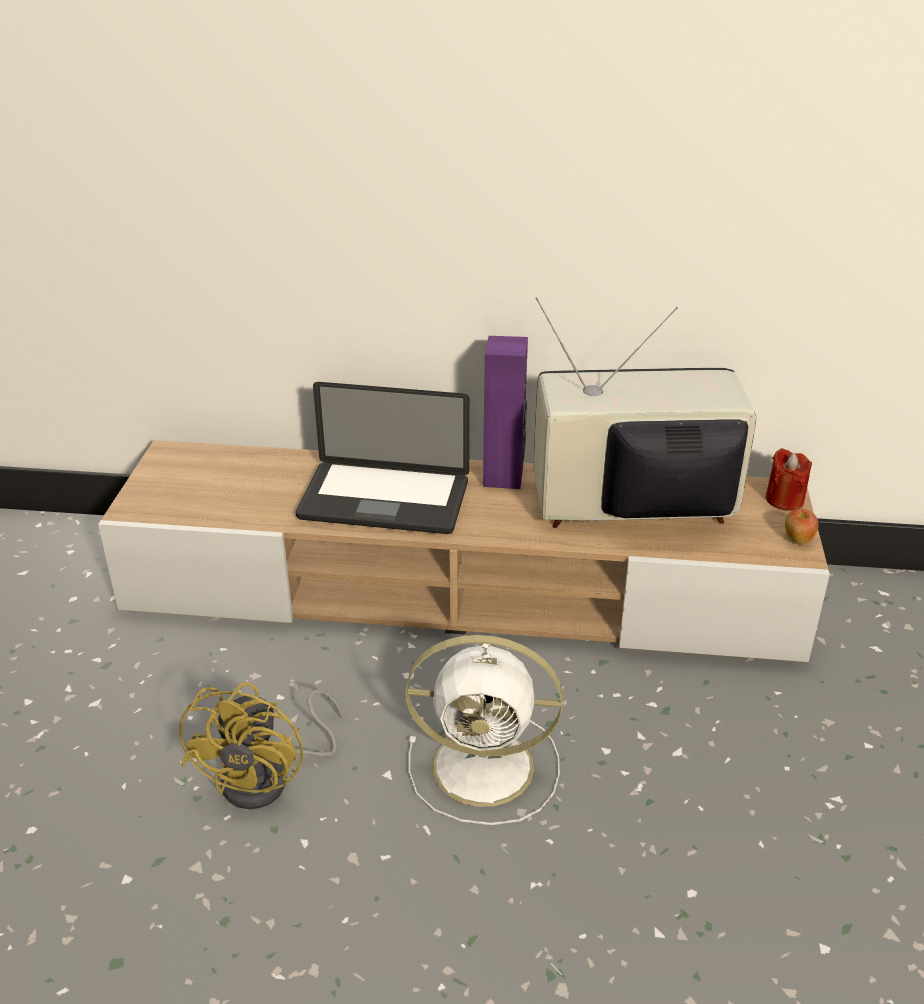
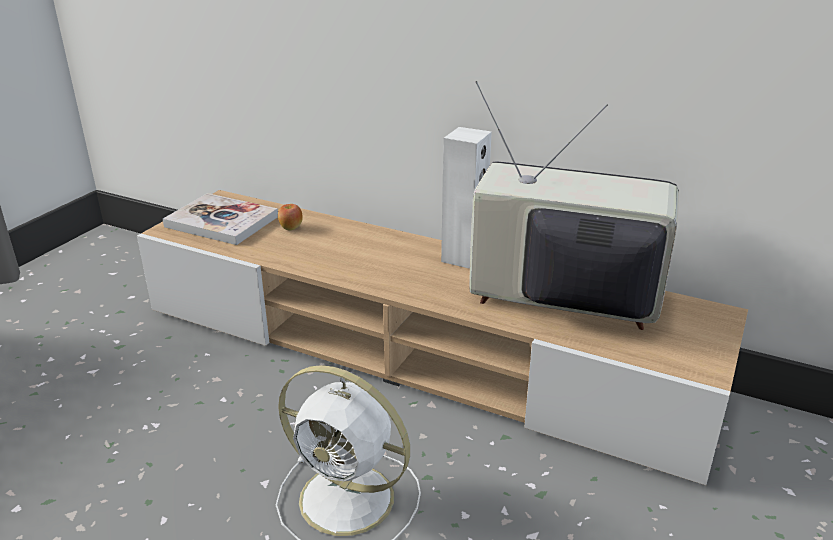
camera: 20 degrees right, 5 degrees down
(192, 484) = (222, 221): none -> book
(270, 778) = (173, 460): yellow fan -> none
(384, 500) = (354, 257): laptop -> none
(504, 476) = (464, 257): purple speaker -> white speaker
(784, 500) = (716, 322): red candle -> none
(798, 539) = (711, 358): apple -> apple (290, 228)

